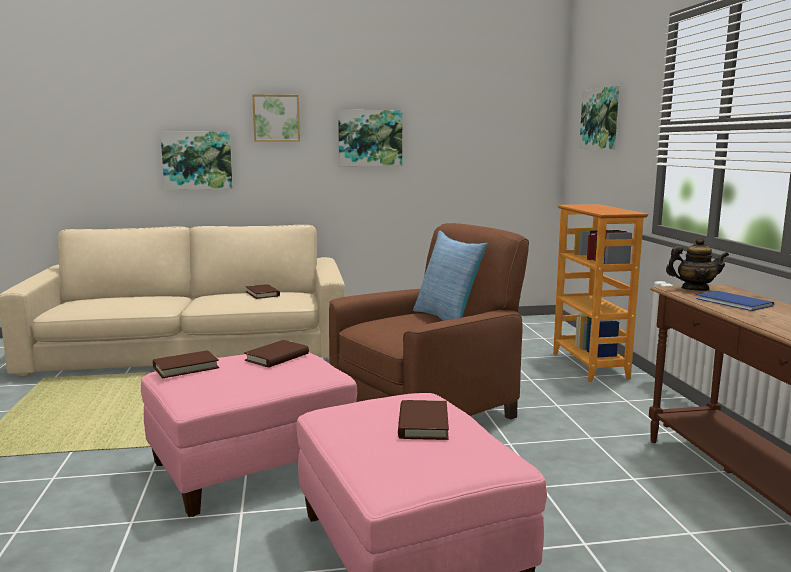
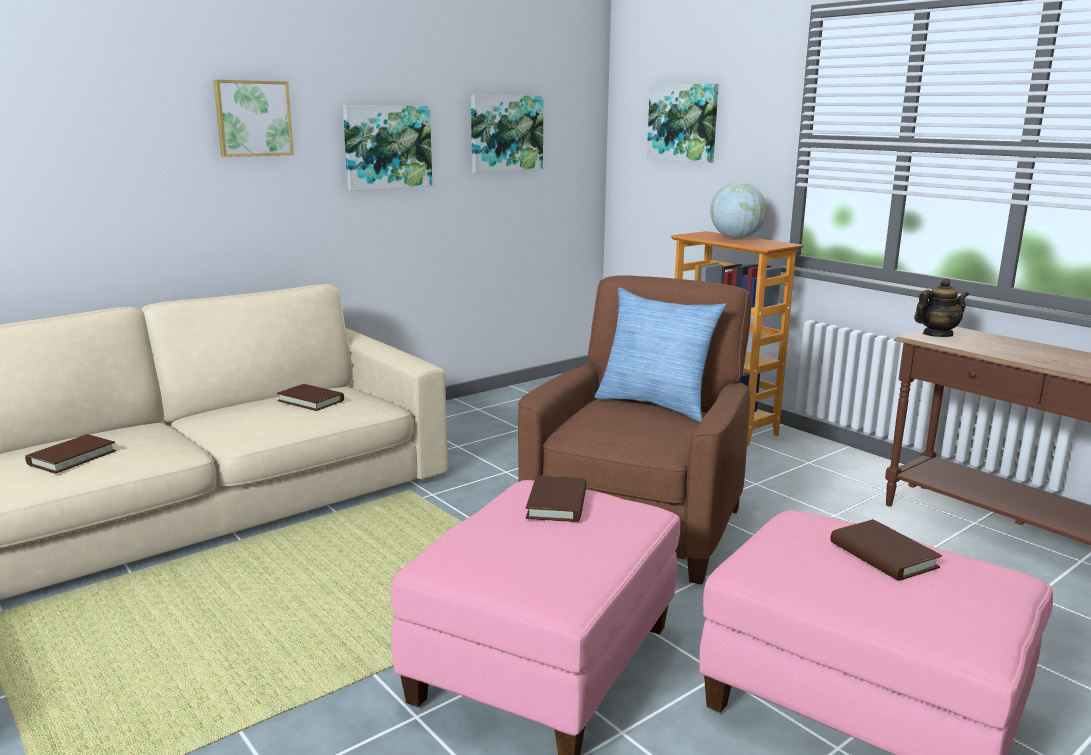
camera: 30 degrees left, 5 degrees up
(186, 367) = (465, 550): brown book -> brown book (72, 457)
(197, 160) = (127, 191): picture -> picture (506, 133)
(604, 208) = (736, 238): none -> globe
(734, 302) = (1003, 348): blue book -> none

